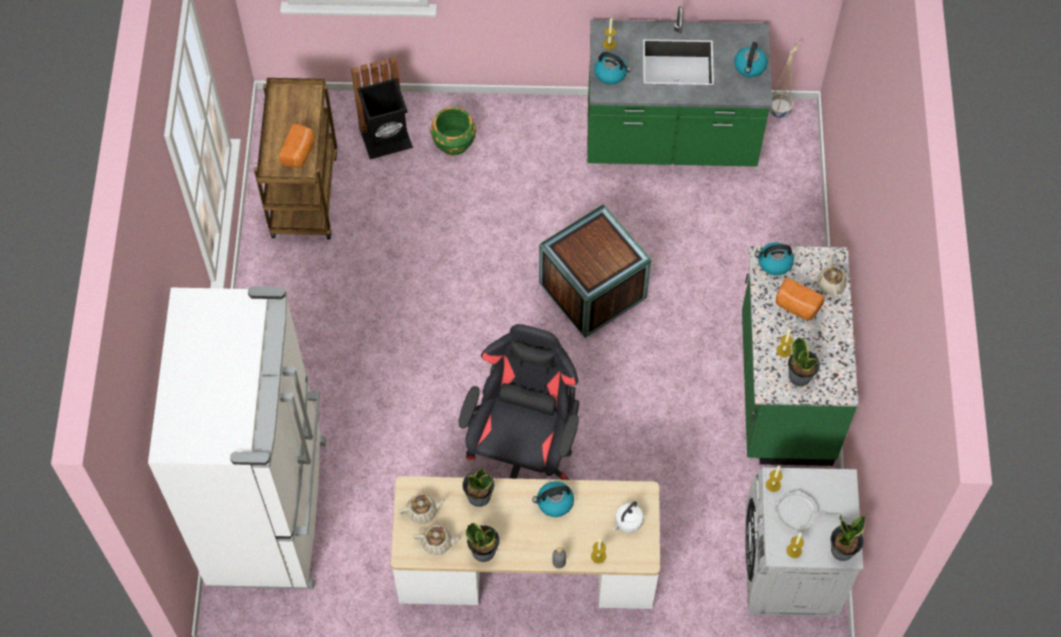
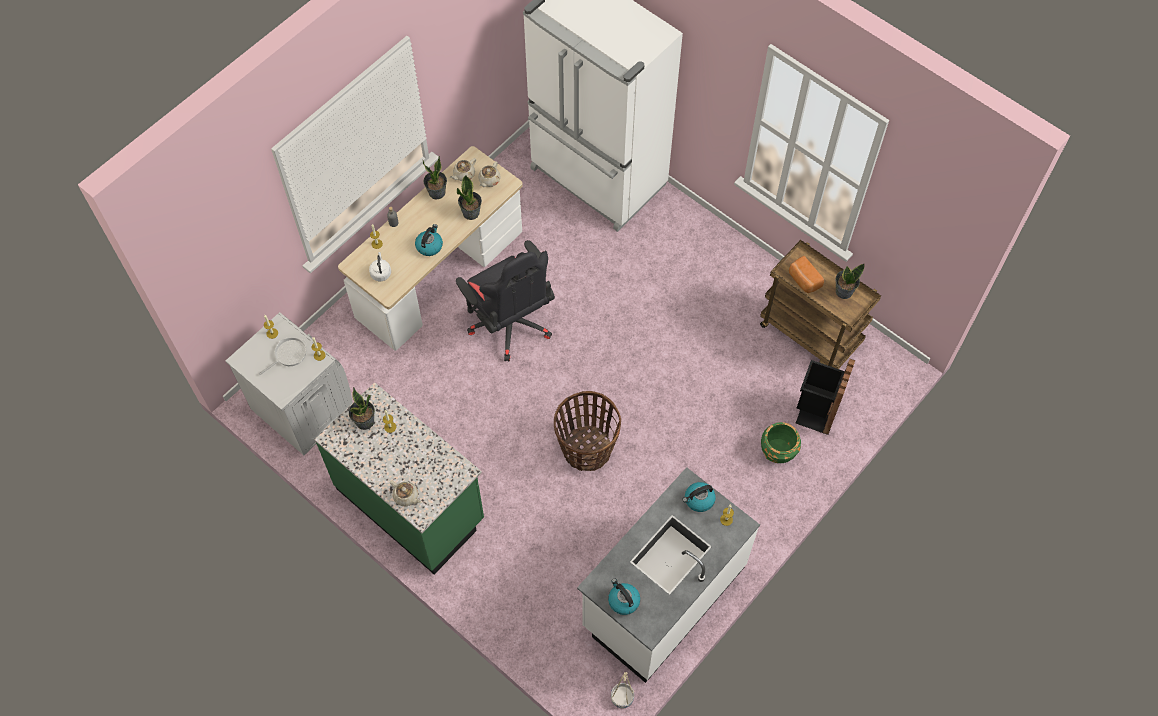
camera: 130 degrees right, 0 degrees up
(592, 290) = (586, 449): crate -> basket
(670, 138) = (662, 596): green counter -> white counter
(774, 263) = (454, 474): kettle -> none
(796, 306) = (411, 461): bread -> none
(842, 550) = (245, 358): potted plant -> potted plant (843, 291)

